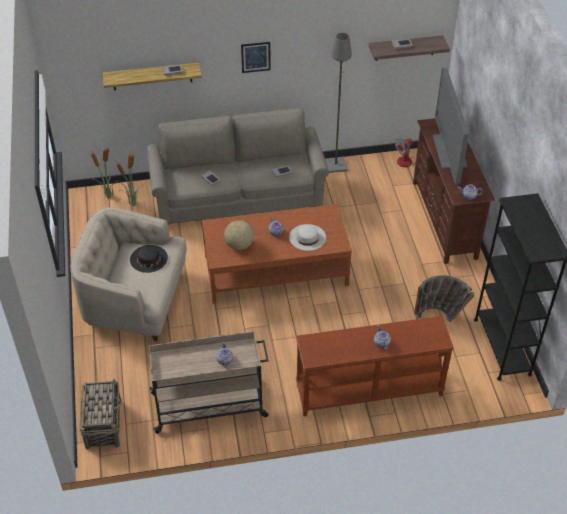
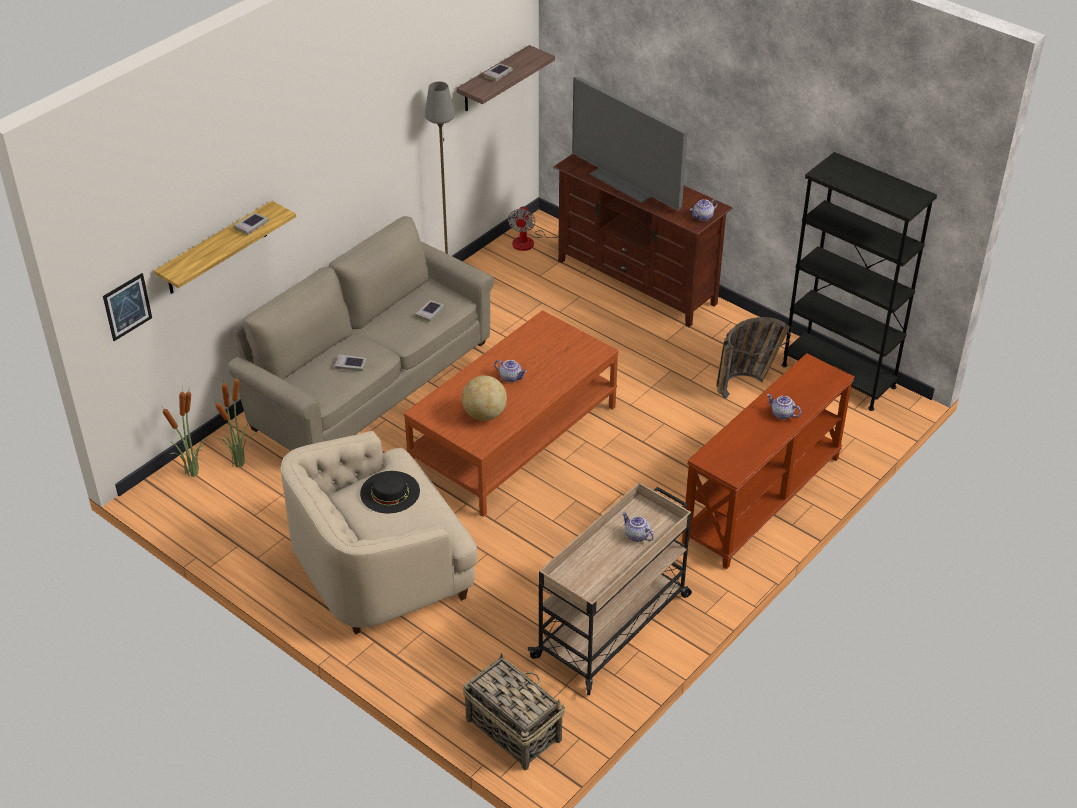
camera: 40 degrees left, 5 degrees down
(255, 57) = (336, 163): picture -> picture (127, 306)
(307, 237) = (553, 362): white hat -> none

